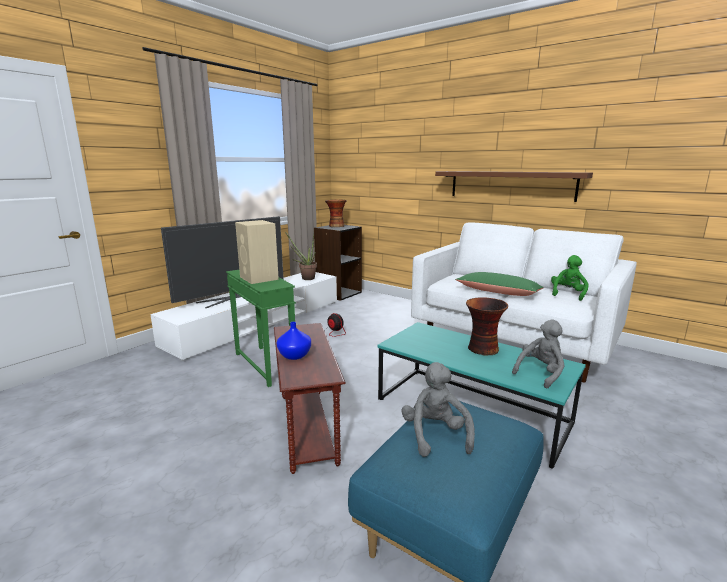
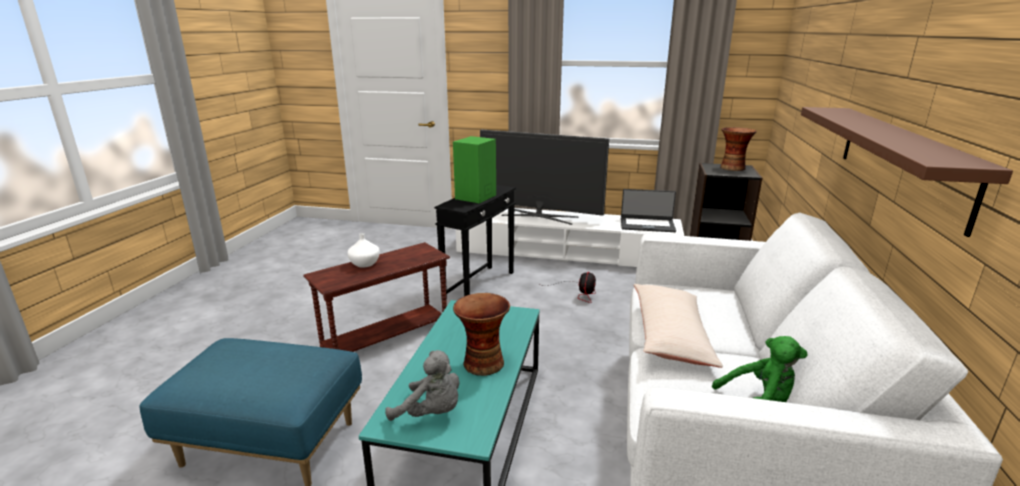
camera: 65 degrees right, 5 degrees up
(259, 278) = (475, 197): beige speaker -> green speaker
(265, 365) = (480, 285): green side table -> black side table
(294, 355) = (365, 264): blue vase -> white vase
(305, 278) = (647, 225): potted plant -> laptop
(435, 435) = (263, 355): grey plush toy -> none
(498, 292) = (671, 335): green pillow -> beige pillow

